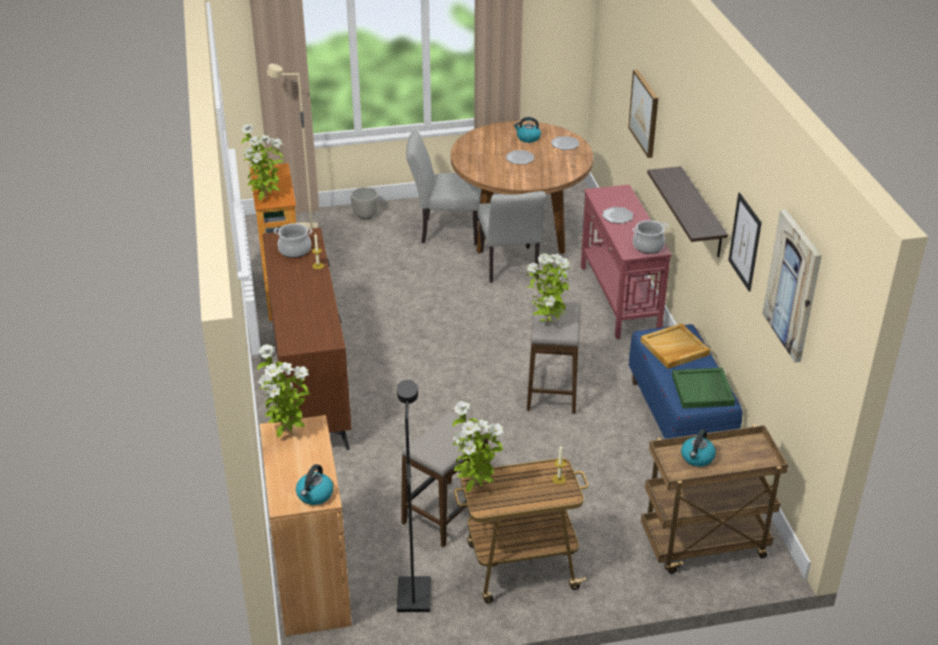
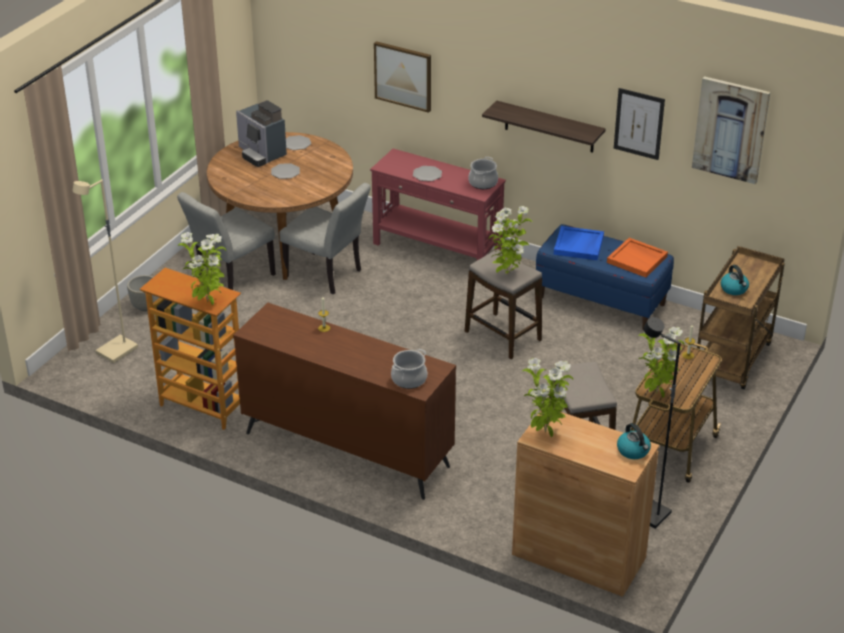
camera: 50 degrees left, 0 degrees up
(294, 250) = (284, 329): cooking pot -> cooking pot (409, 379)
(528, 138) = (261, 154): kettle -> coffee machine
(674, 348) = (579, 245): beige tray -> blue tray
(703, 390) = (637, 259): green tray -> orange tray

